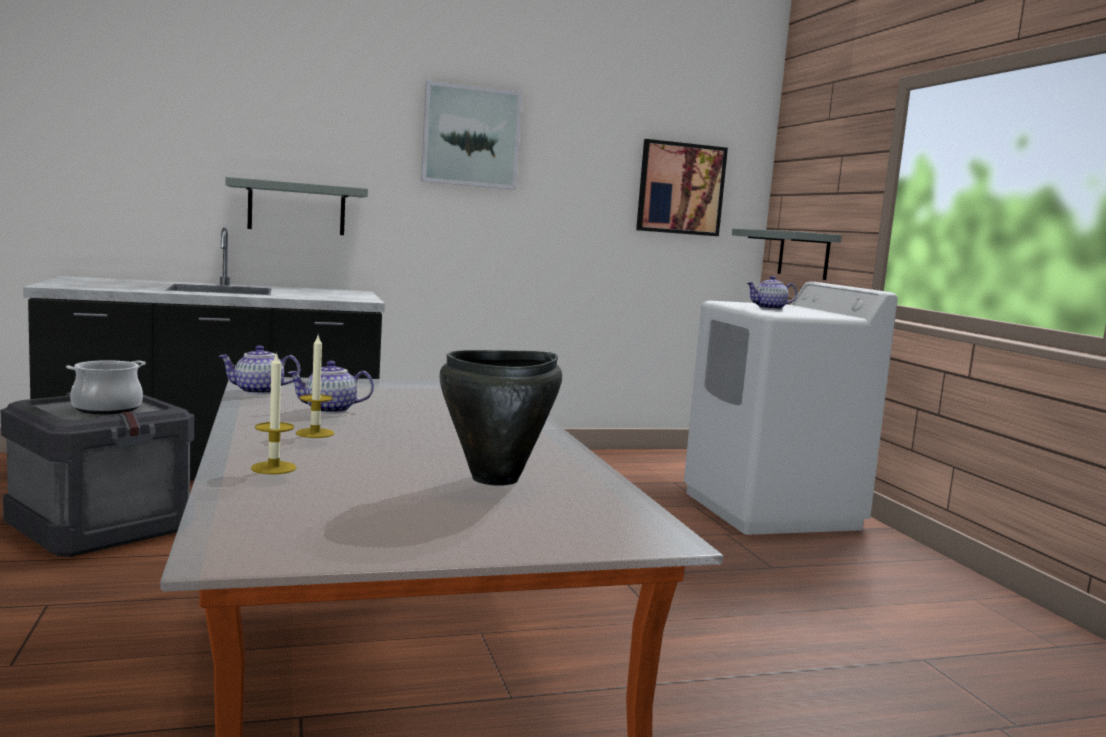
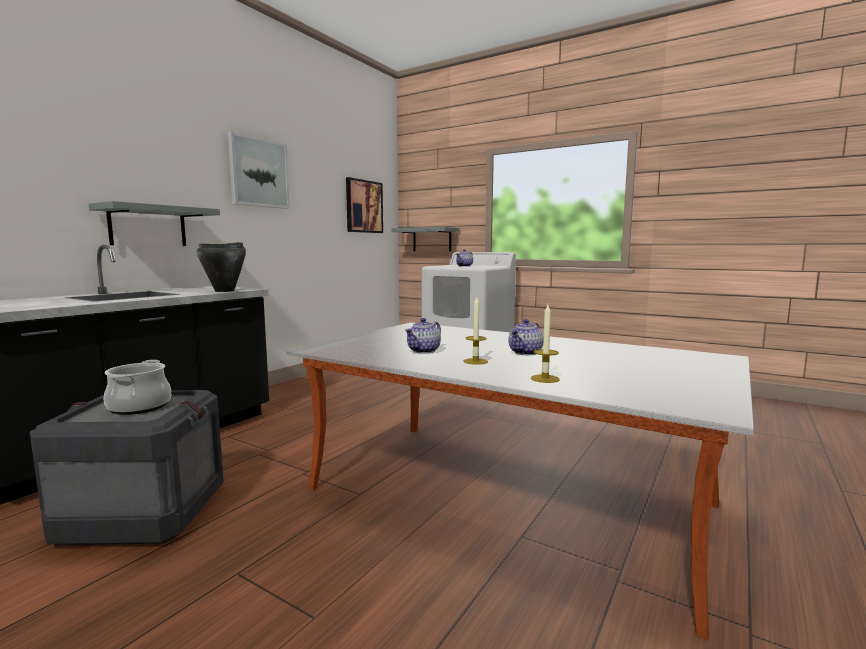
camera: 40 degrees left, 0 degrees up
(258, 391) = (347, 353): teapot -> teapot (526, 353)
(496, 479) = (609, 356): black cooking pot -> black cooking pot (225, 291)

